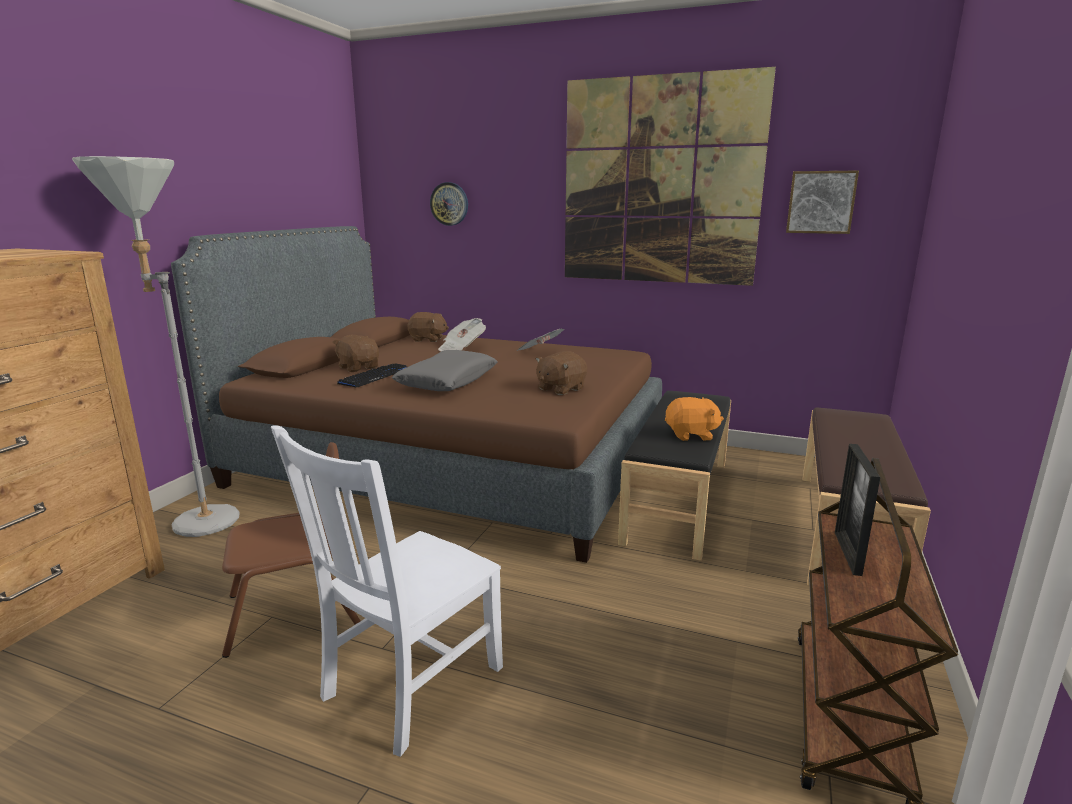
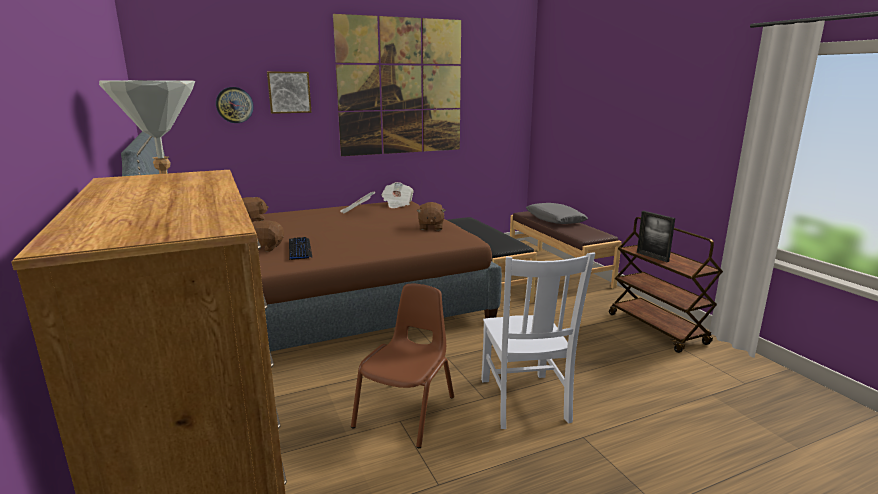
camera: 45 degrees left, 0 degrees up
(447, 382) = (357, 240): grey pillow -> grey pillow (555, 220)
(461, 348) = (296, 220): newspaper -> newspaper (397, 204)
(691, 435) = (499, 238): orange plush toy -> none
(821, 202) = (488, 98): picture -> picture (289, 92)

